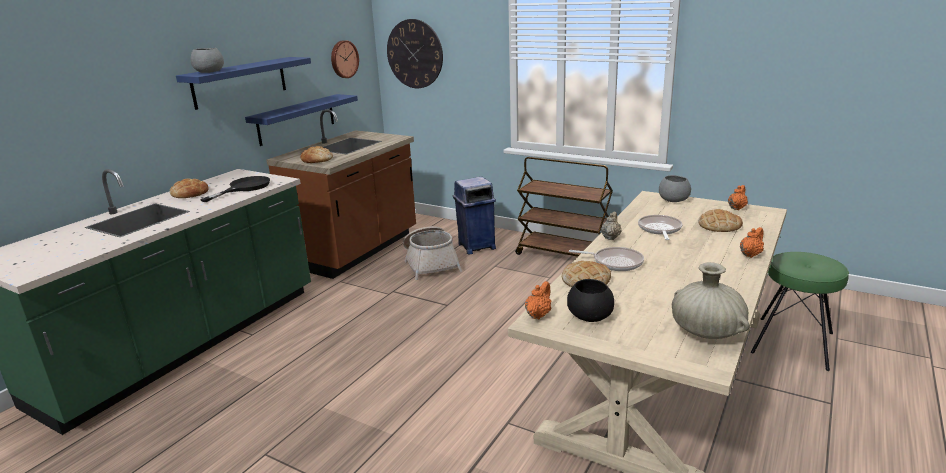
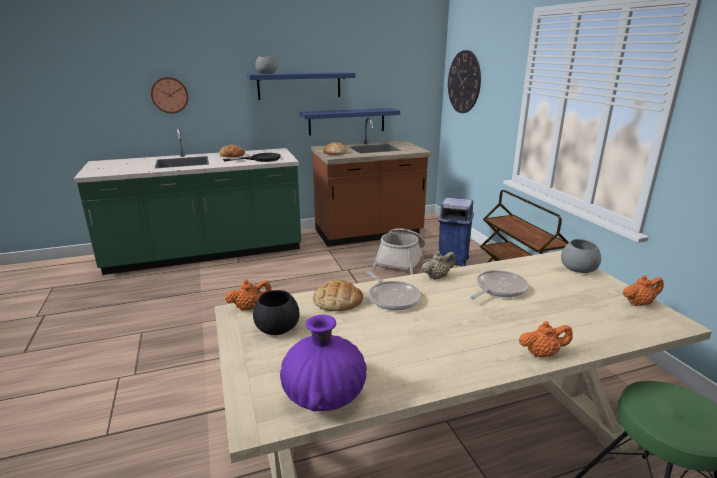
camera: 40 degrees right, 0 degrees up
(343, 59) = (404, 80): wall clock -> wall clock (169, 95)
(706, 332) = (324, 395): beige vase -> purple vase
(719, 226) = (572, 311): bread -> none

